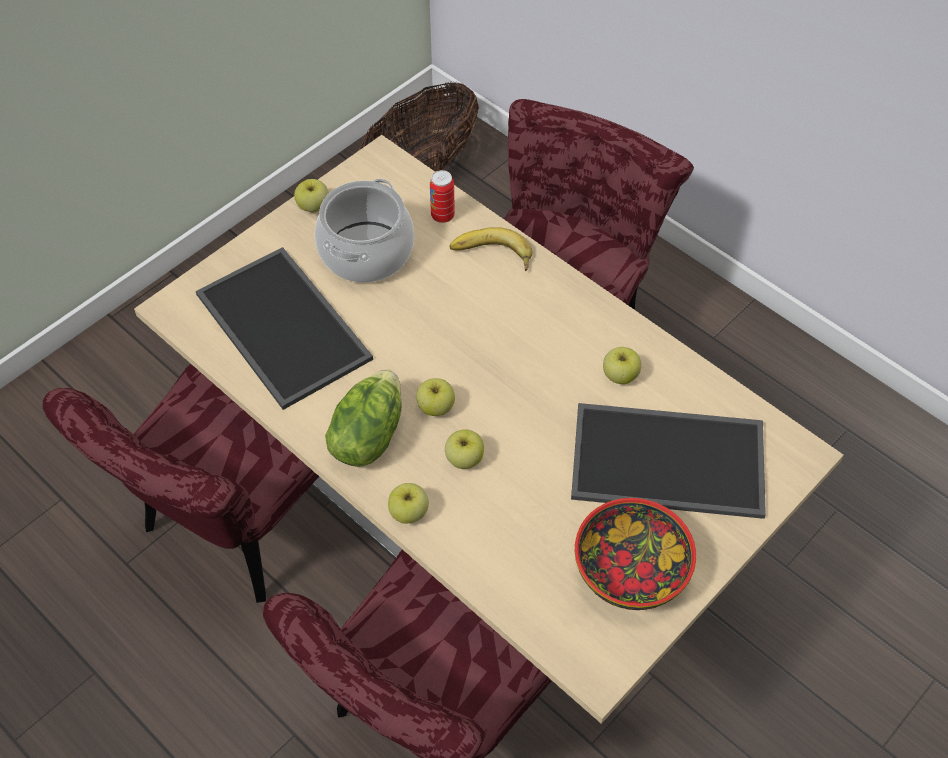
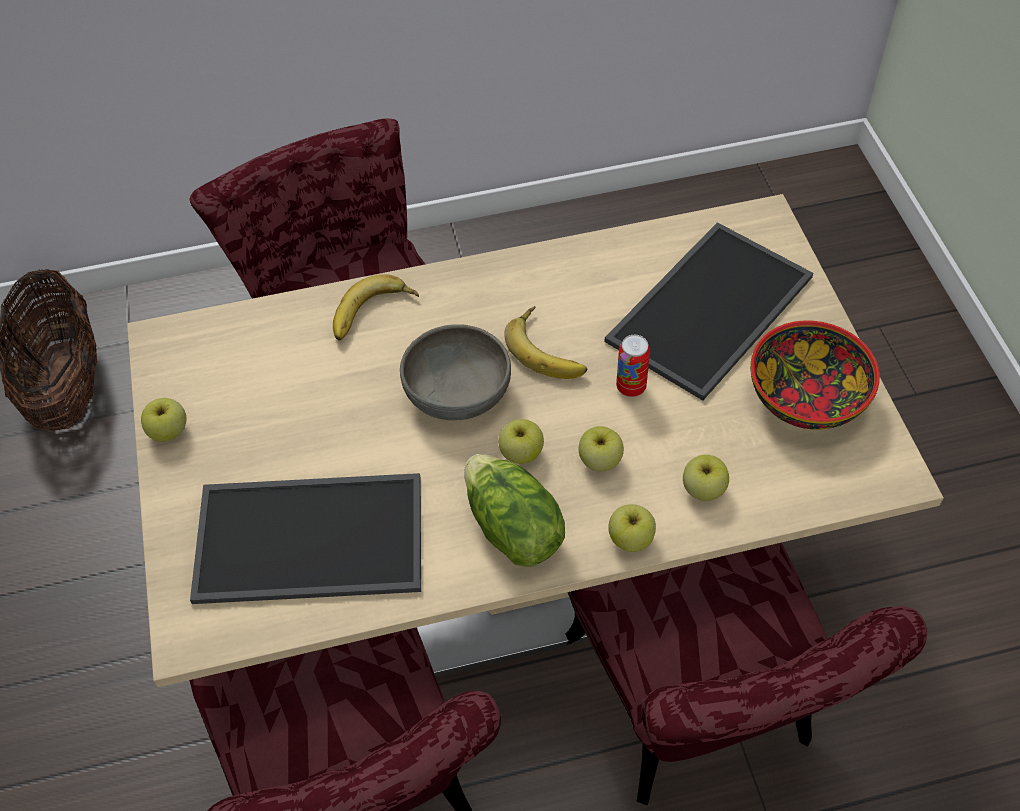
camera: 55 degrees left, 0 degrees up
(367, 253) = (276, 414): cooking pot -> none
(442, 216) = (287, 327): can -> can (631, 387)
(460, 341) = (457, 392): none -> grey bowl
(543, 375) = (549, 349): none -> banana
(620, 375) = (593, 293): apple -> apple (703, 489)

